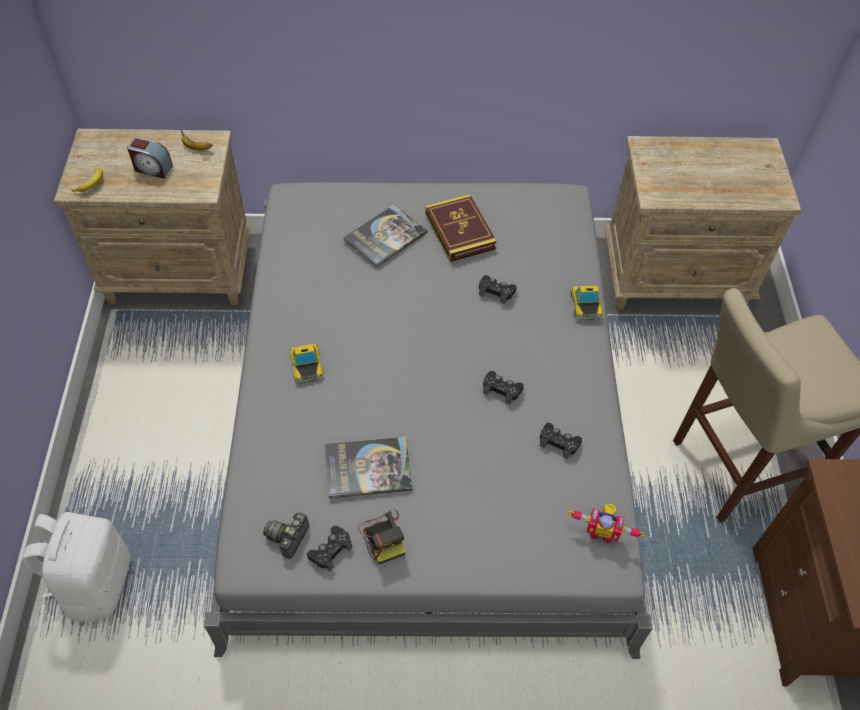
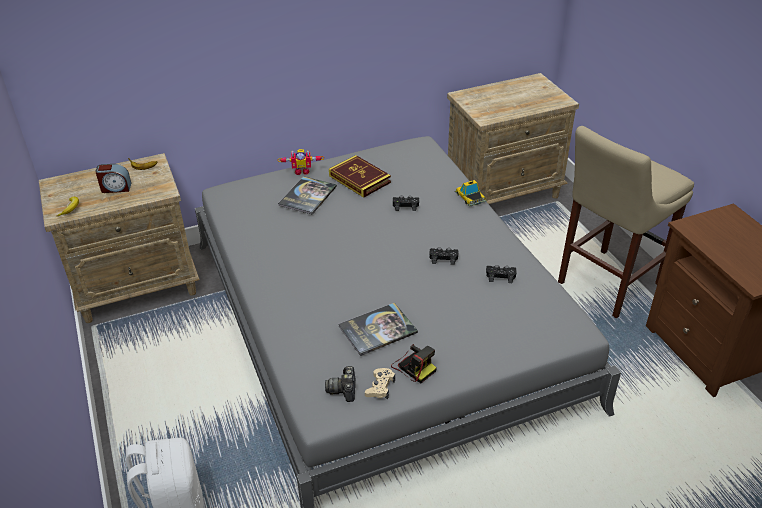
camera: 20 degrees left, 15 degrees down
(306, 365) = (295, 284): toy car -> none
(330, 550) = (380, 387): black game controller -> beige game controller
(602, 531) = (560, 315): toy robot -> toy robot (302, 171)

